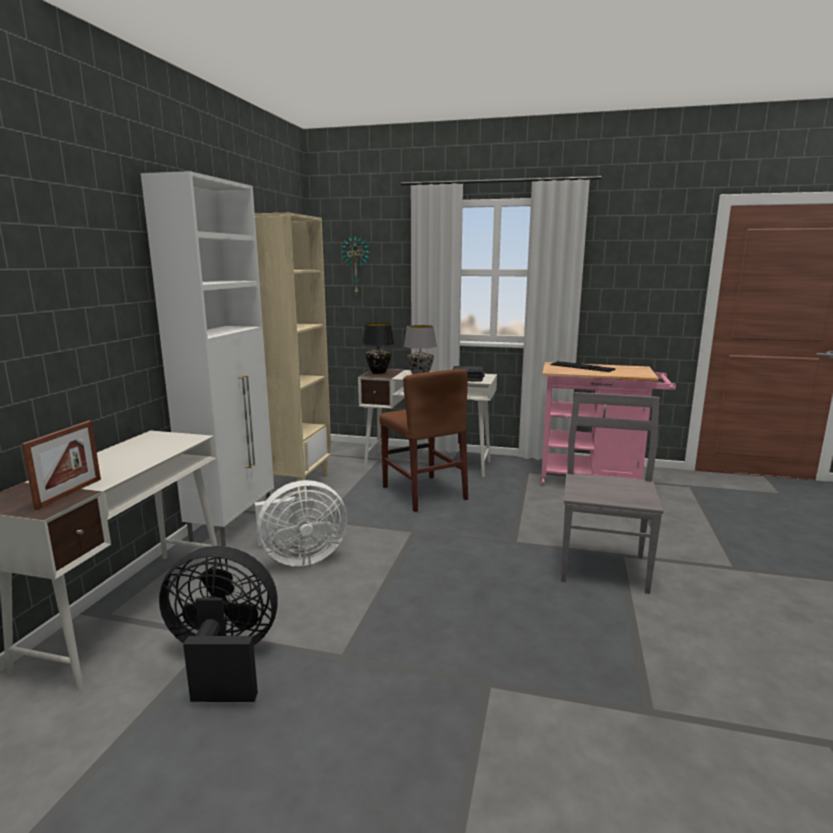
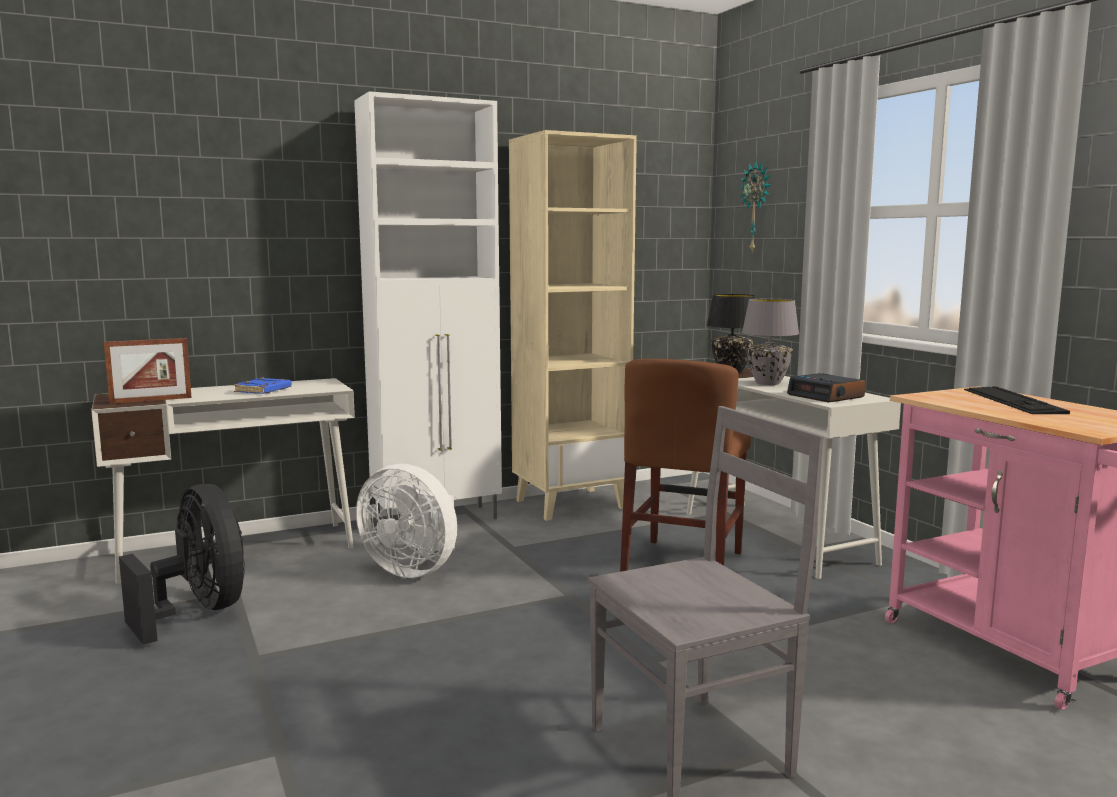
camera: 50 degrees right, 5 degrees down
(140, 455) = (263, 390): none -> blue book

